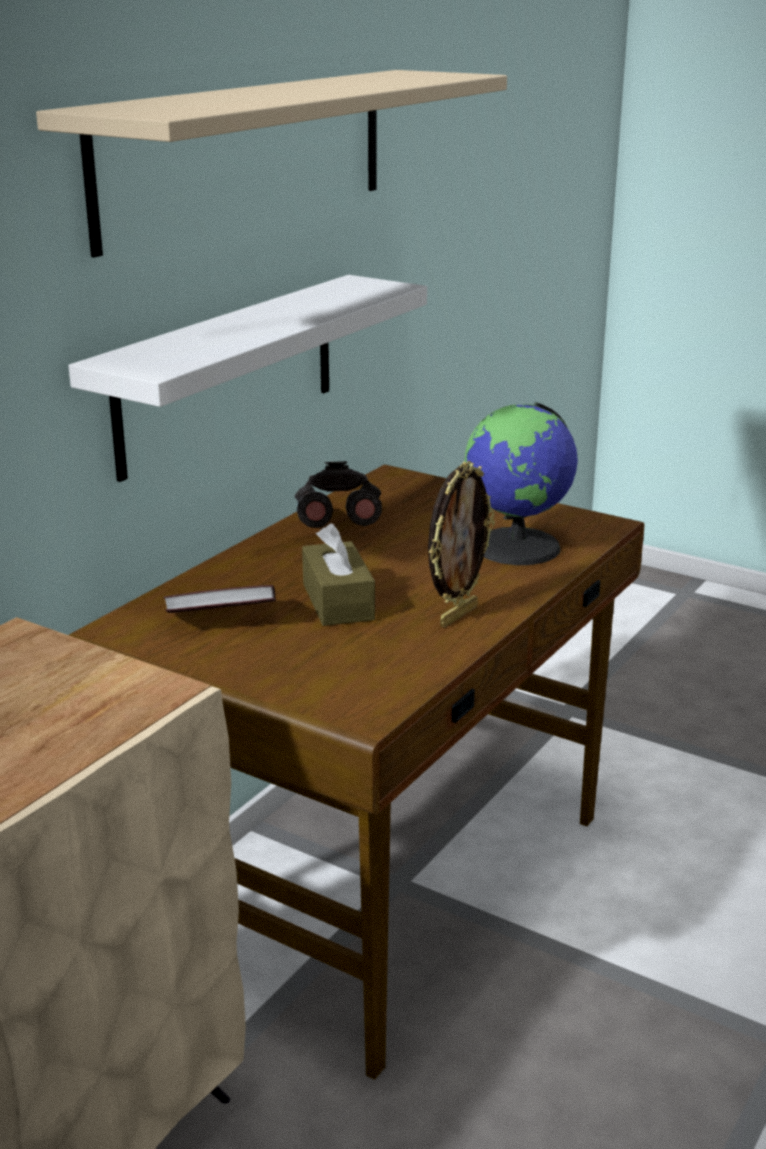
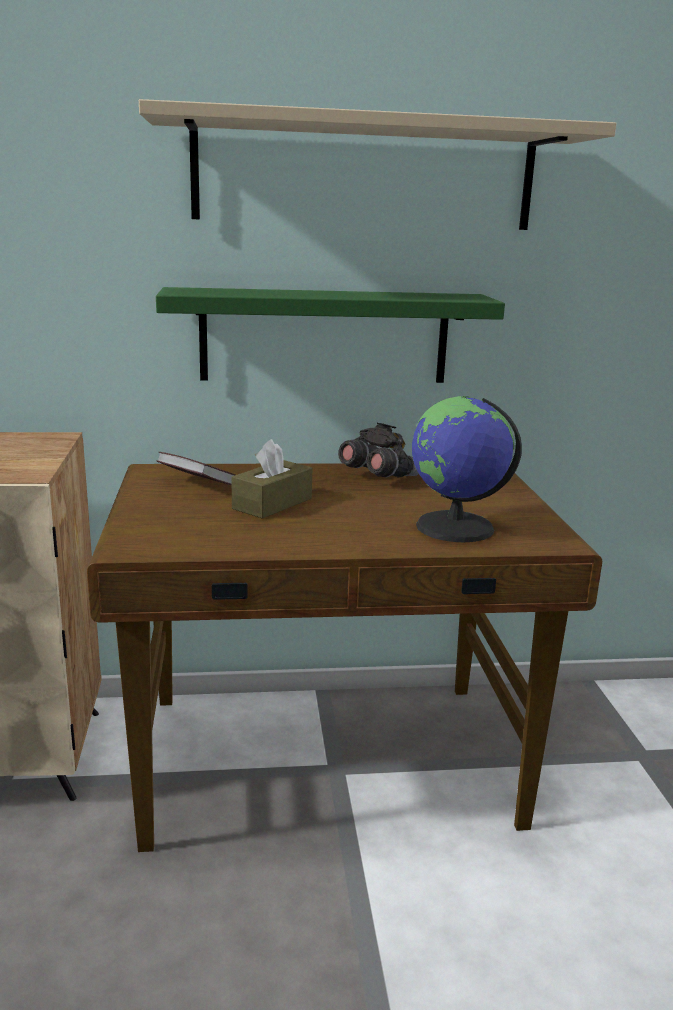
camera: 50 degrees right, 5 degrees down
(228, 373) = (324, 336): white shelf -> green shelf
(457, 616) = (309, 538): picture frame -> none

